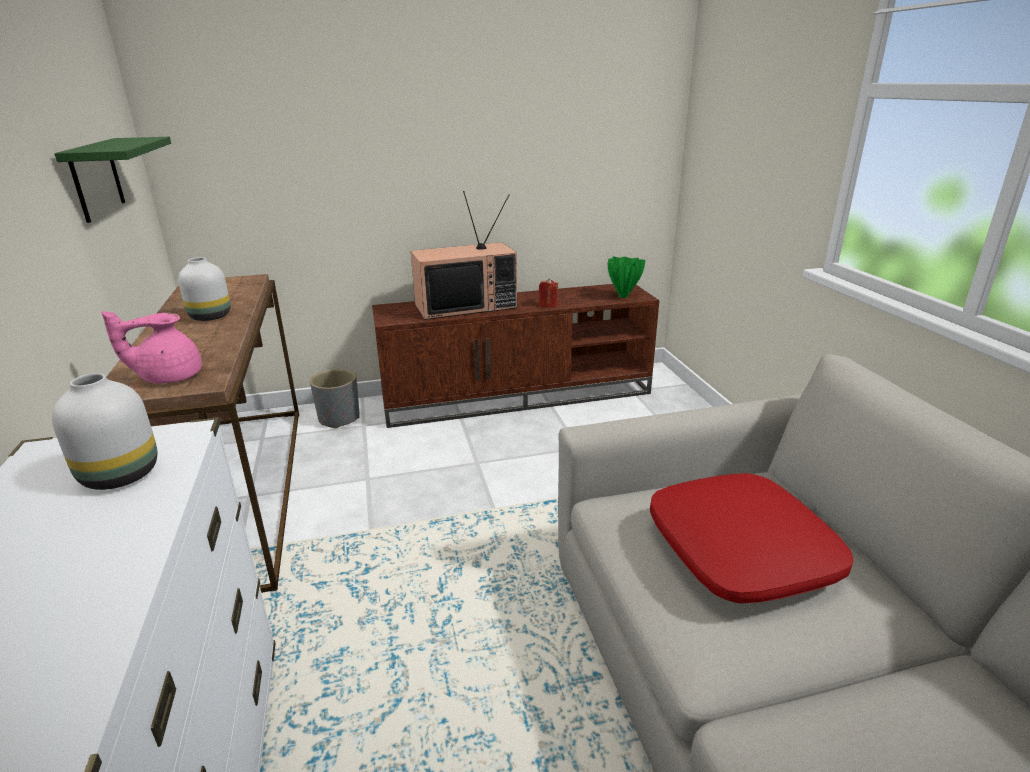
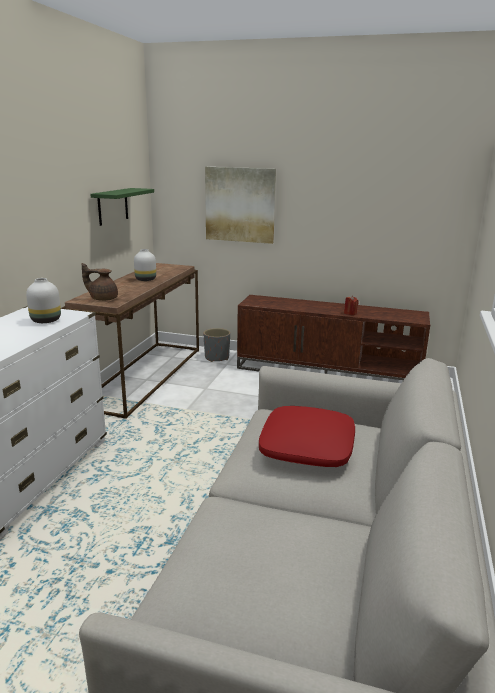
camera: 30 degrees right, 5 degrees down
(169, 377) = (103, 299): pink teapot -> brown teapot
(330, 155) = (240, 205): none -> picture
(466, 306) = (300, 304): television -> none
(623, 296) = (407, 318): green vase -> none

